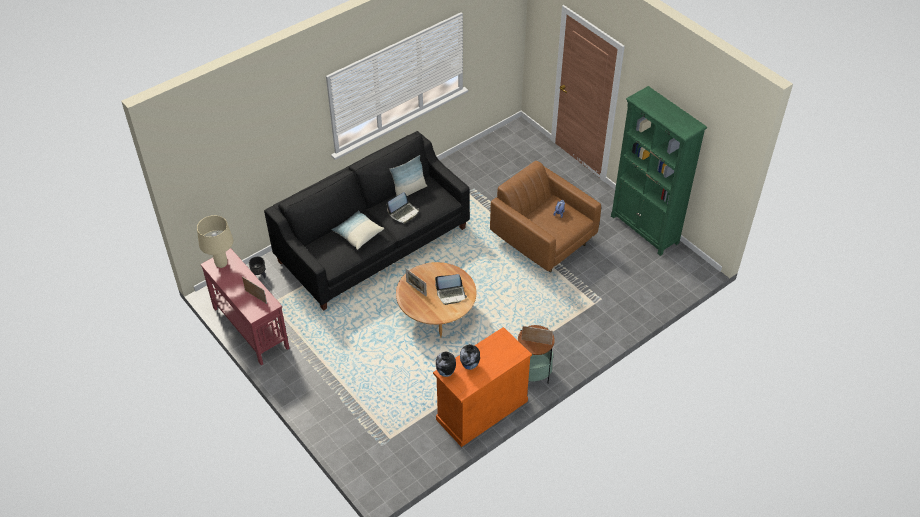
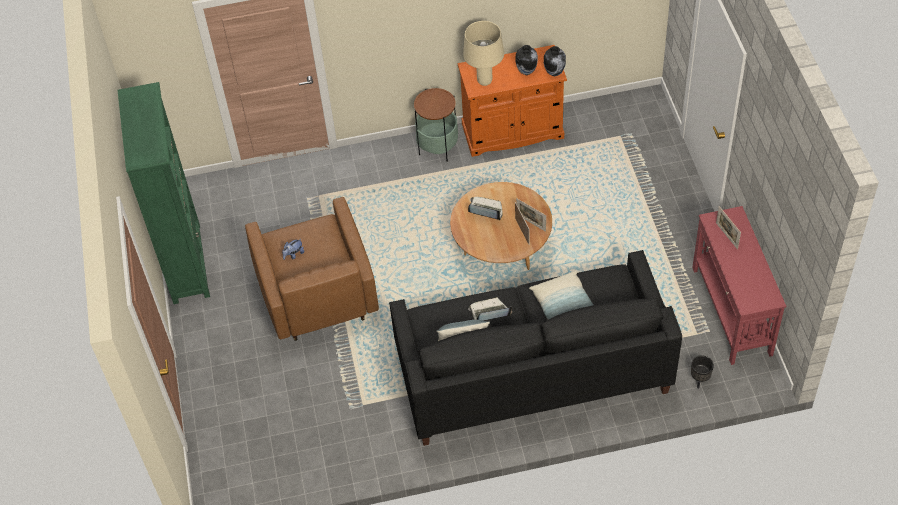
camera: 150 degrees left, 5 degrees up
(222, 264) = (758, 295): beige table lamp -> beige table lamp (484, 81)
(536, 342) = (436, 100): picture frame -> picture frame (531, 223)

